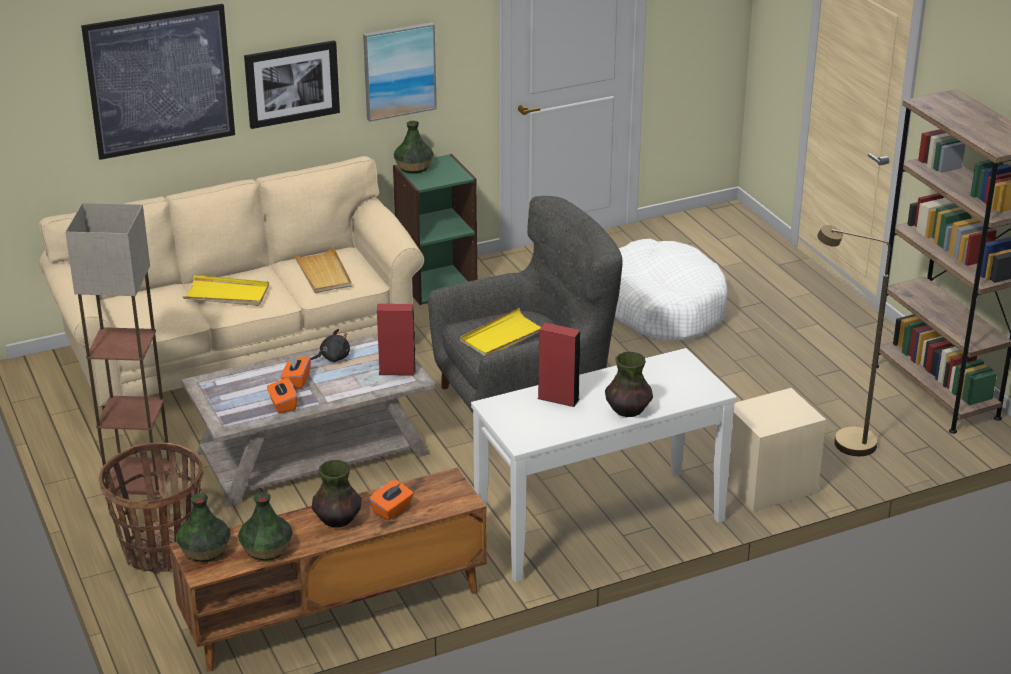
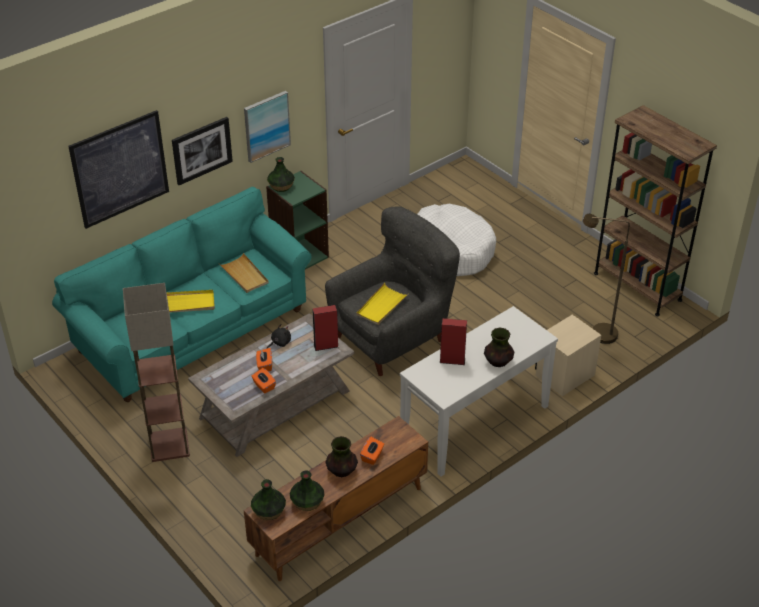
camera: 15 degrees left, 10 degrees up
(161, 551) = (209, 498): basket -> none
(241, 350) = (192, 331): beige sofa -> turquoise sofa

